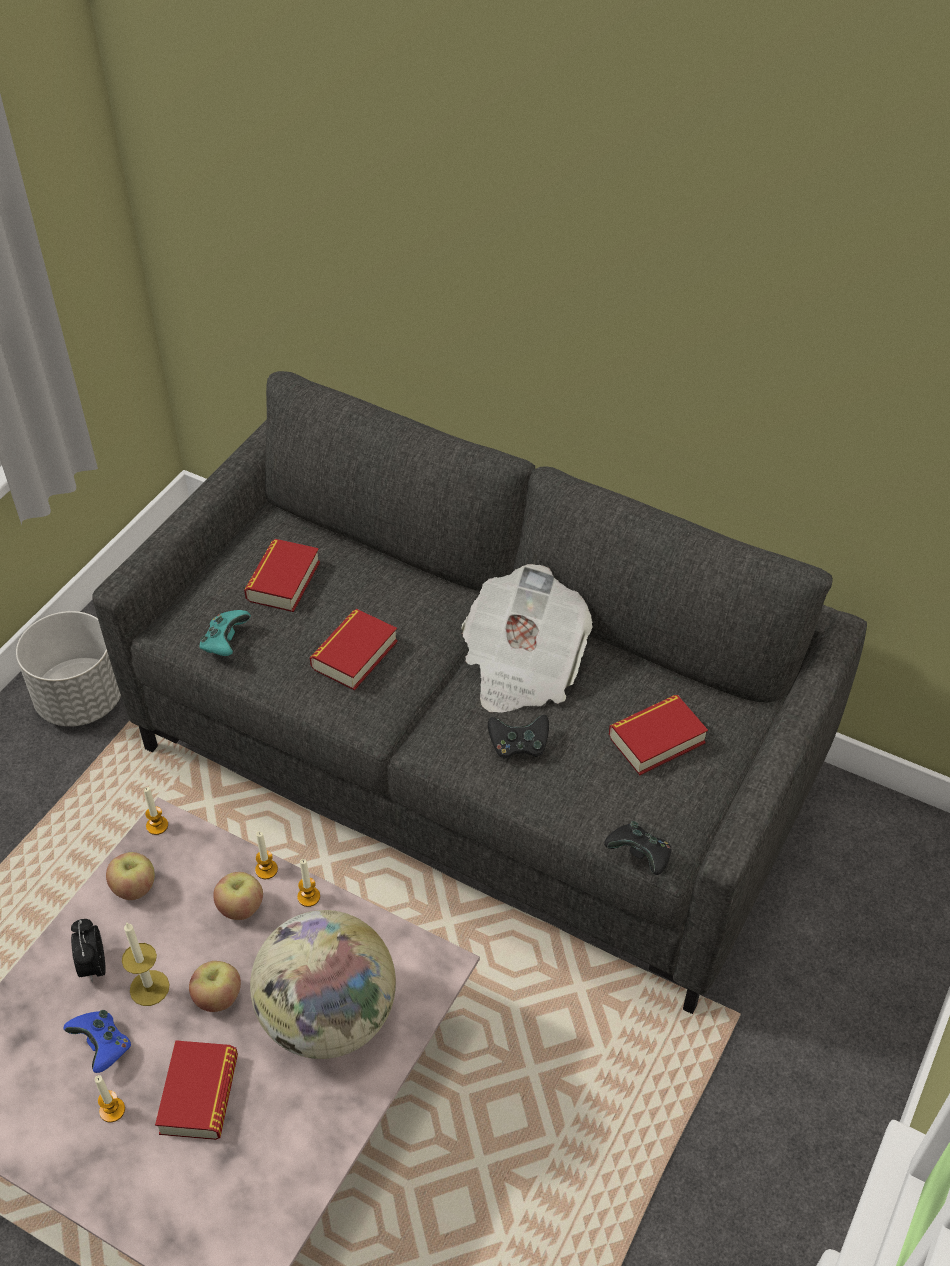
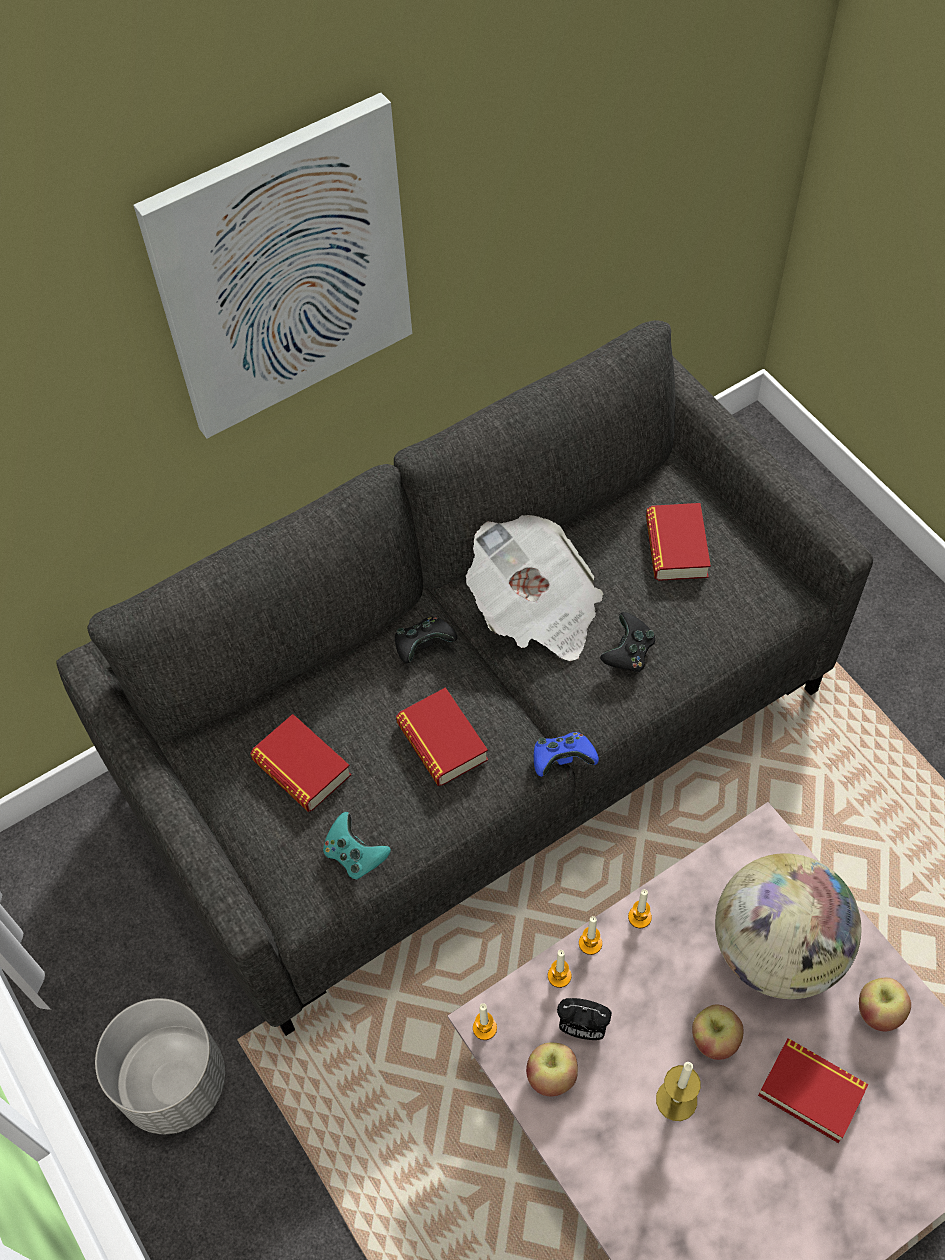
camera: 60 degrees left, 10 degrees up
(93, 965) = (626, 1146): alarm clock -> alarm clock (582, 1028)
(103, 1046) = (723, 1166): blue game controller -> blue game controller (563, 760)
(112, 1110) = (796, 1178): candle -> candle (559, 976)
(241, 907) = (623, 982): apple -> apple (878, 1011)
(534, 236) = (283, 270): none -> picture
(640, 856) = (789, 617): black game controller -> black game controller (423, 646)

